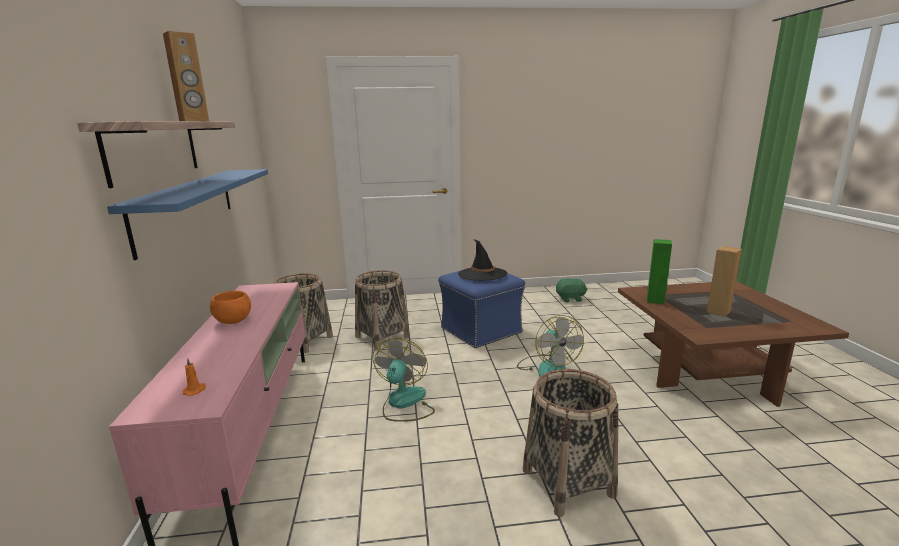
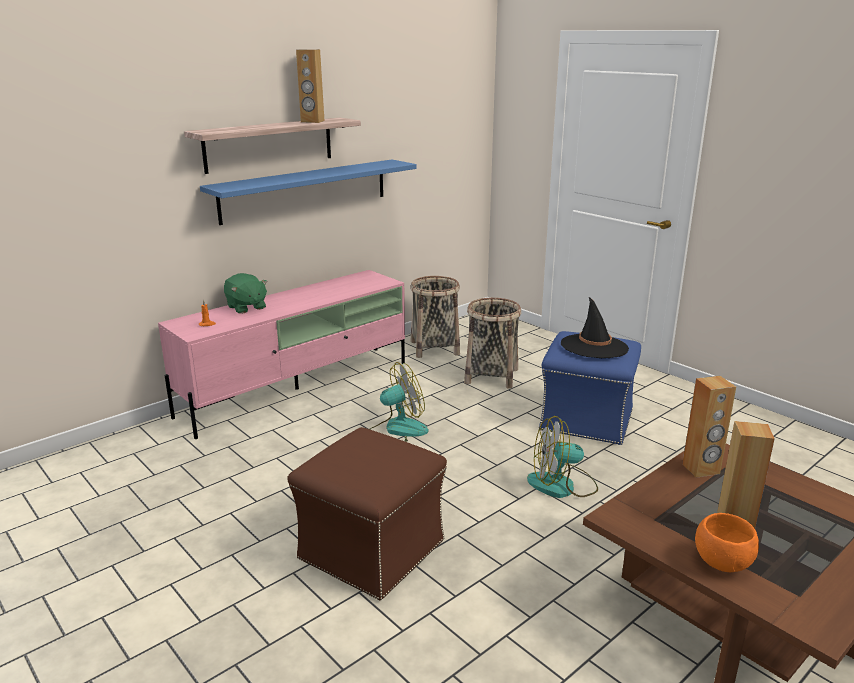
camera: 55 degrees right, 5 degrees up
(233, 321) = (305, 294): orange bowl -> orange bowl (722, 563)
(547, 367) = (562, 485): fan -> fan turned 45 degrees clockwise
(568, 482) = (371, 551): basket -> brown ottoman
(570, 299) = (788, 451): green plush toy -> green plush toy (246, 307)
(655, 300) = (701, 469): green speaker -> brown speaker

